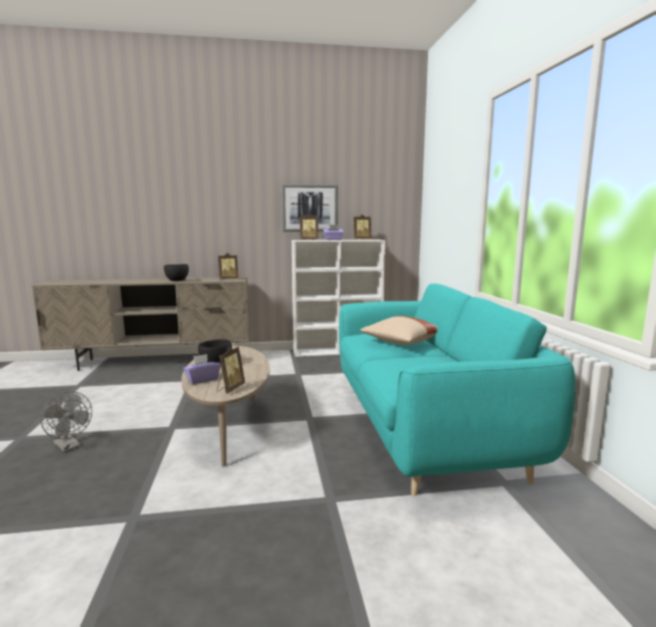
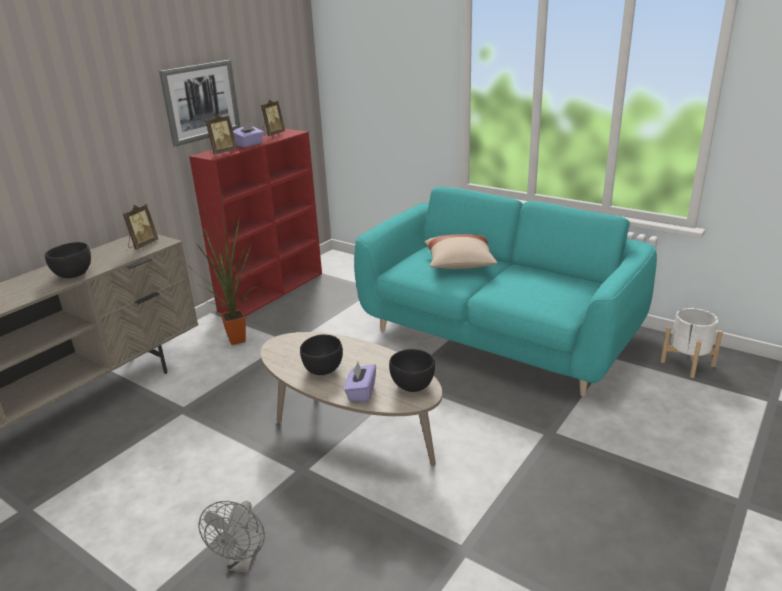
camera: 45 degrees left, 15 degrees up
(70, 447) = (242, 562): grey fan -> grey fan turned 105 degrees clockwise
(230, 389) = (412, 386): picture frame -> black bowl
(276, 364) = (240, 340): none -> potted plant
(338, 351) = (273, 291): white bookcase -> red bookcase
(590, 538) = (687, 363): none -> white planter

